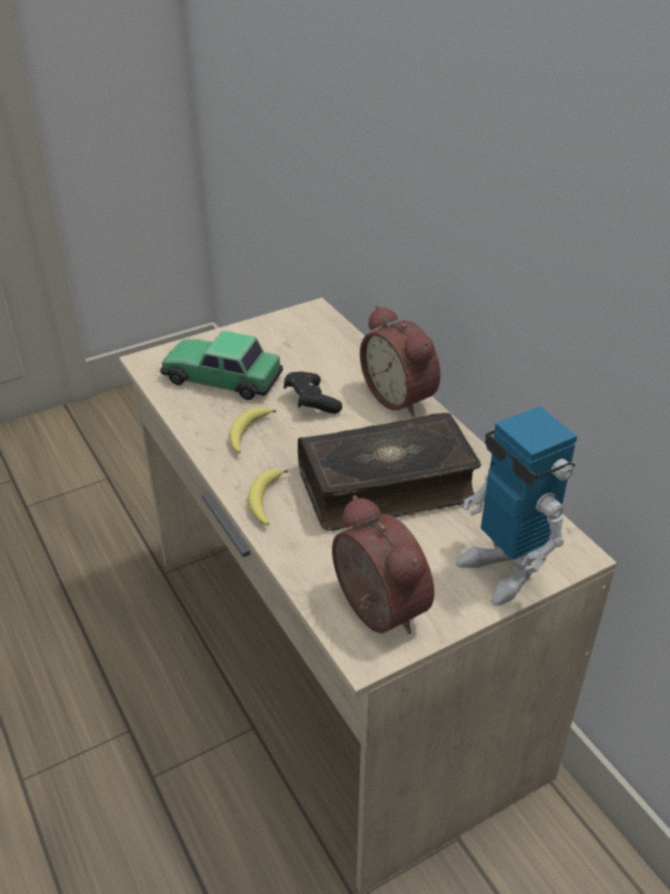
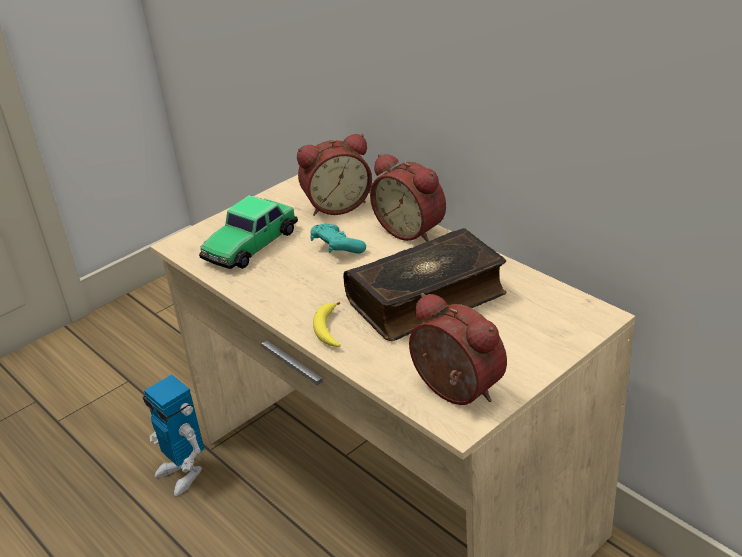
camera: 10 degrees left, 5 degrees down
(221, 378) = (250, 245): toy car -> toy car turned 60 degrees counterclockwise
(247, 433) = (291, 283): banana -> none
(311, 402) = (336, 249): black game controller -> turquoise game controller
(330, 349) = (336, 205): none -> alarm clock
(504, 570) = (548, 340): toy robot -> toy robot (183, 473)

